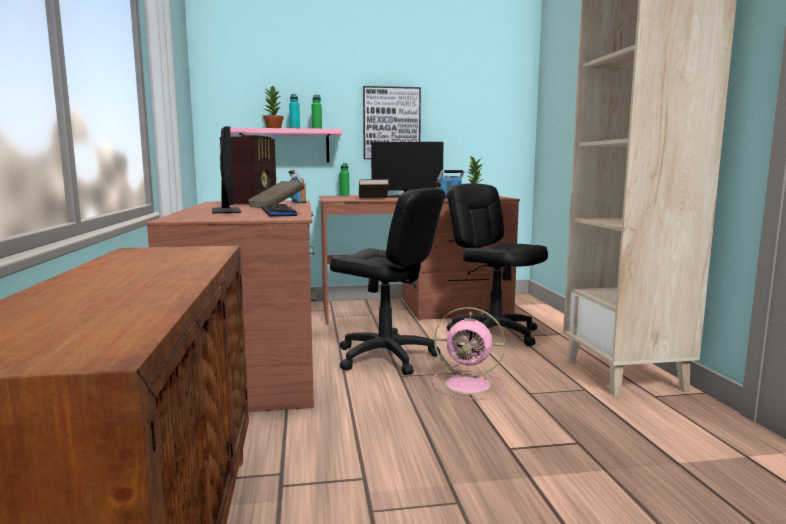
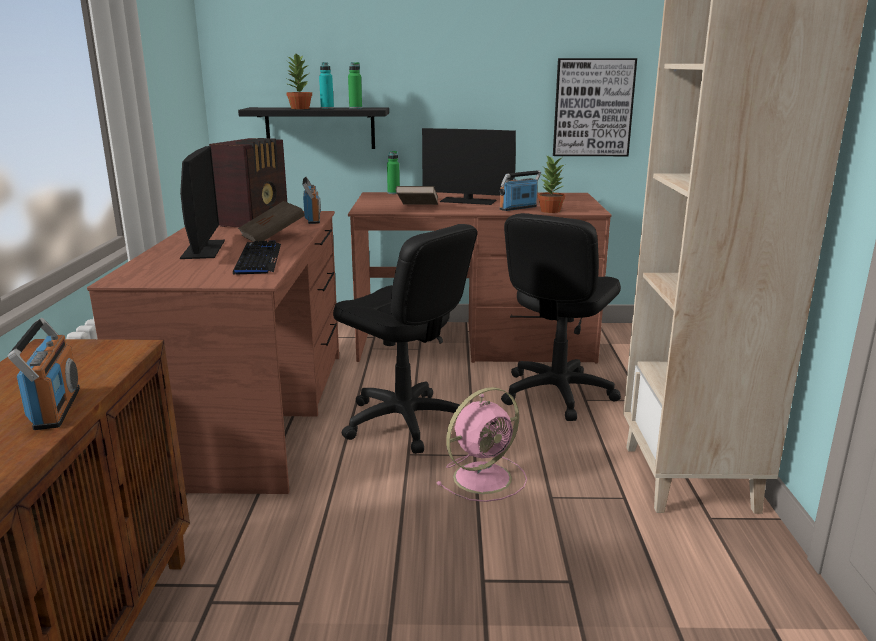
camera: 10 degrees right, 10 degrees up
(185, 270) = (55, 408): none -> radio
(286, 146) = (320, 128): pink shelf -> black shelf
(391, 123) = (457, 96): picture -> picture (593, 108)
(470, 385) = (484, 477): pink fan -> pink fan turned 60 degrees counterclockwise
(494, 334) = (556, 394): black office chair -> black office chair turned 120 degrees counterclockwise

